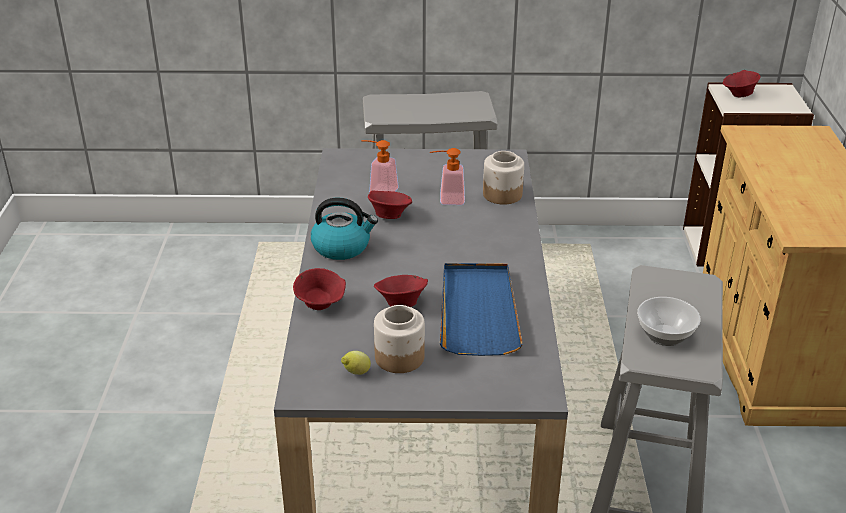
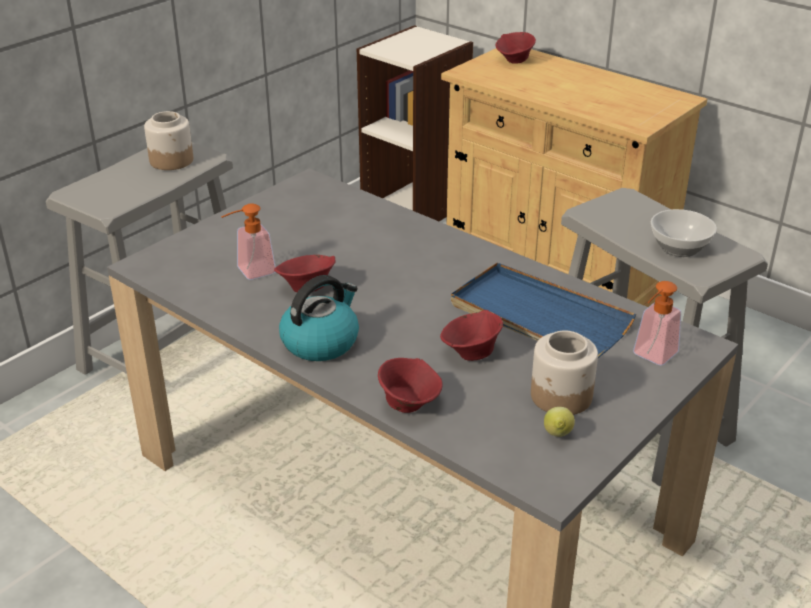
camera: 50 degrees left, 0 degrees up
(446, 199) = (328, 245): soap dispenser -> soap dispenser (651, 357)
(503, 194) = (366, 214): jar -> jar (172, 160)
(739, 95) = (397, 48): red bowl -> red bowl (515, 61)

